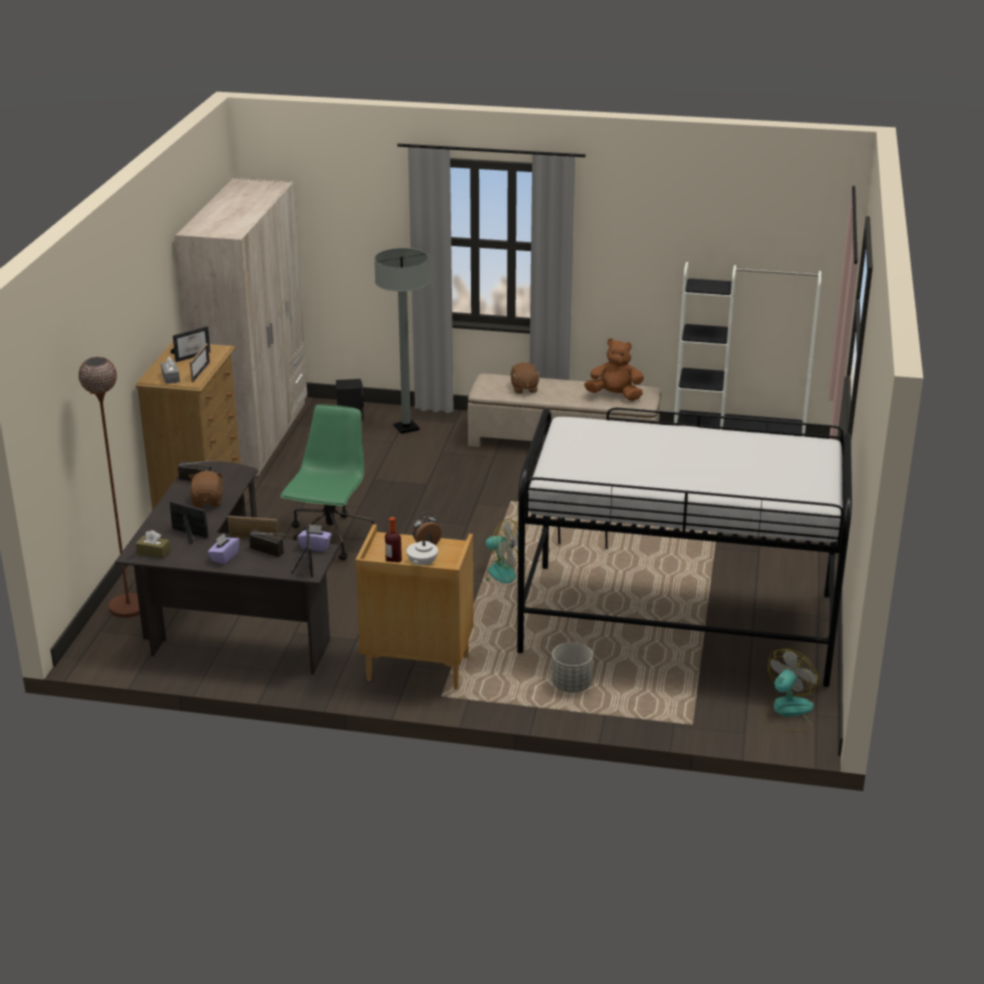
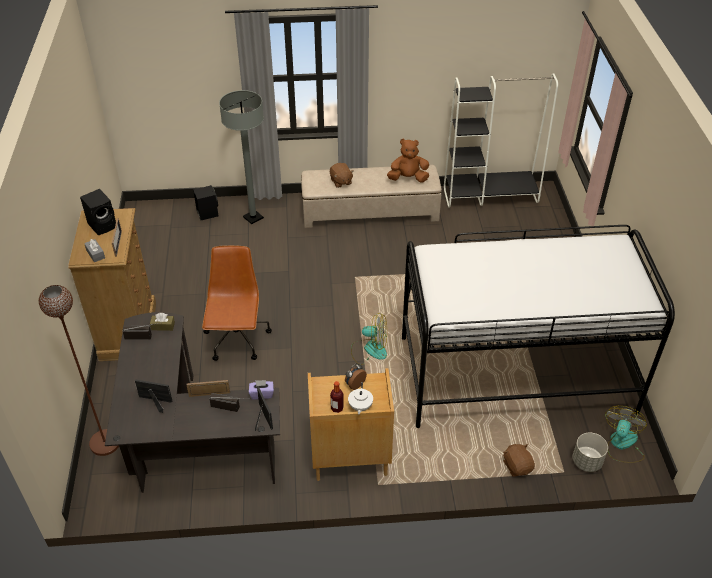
camera: 15 degrees left, 15 degrees up
(153, 552) = (133, 428): brown tissue box -> brown tissue box (163, 326)
(191, 355) = (103, 225): picture frame -> black speaker
(208, 501) = (157, 360): brown plush toy -> brown plush toy (517, 466)
(224, 557) = (193, 421): purple tissue box -> none
(256, 434) = (142, 243): beige wardrobe -> none
(330, 539) = (237, 340): green office chair -> brown office chair
(571, 685) = (466, 452): grey planter -> grey planter (586, 462)

